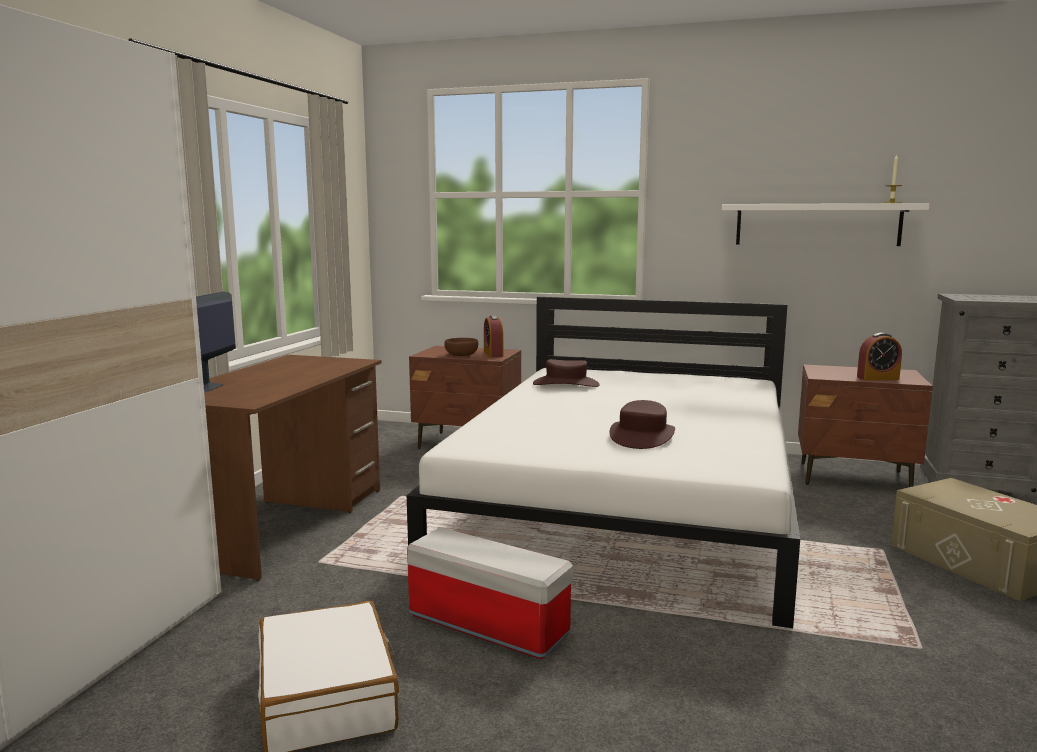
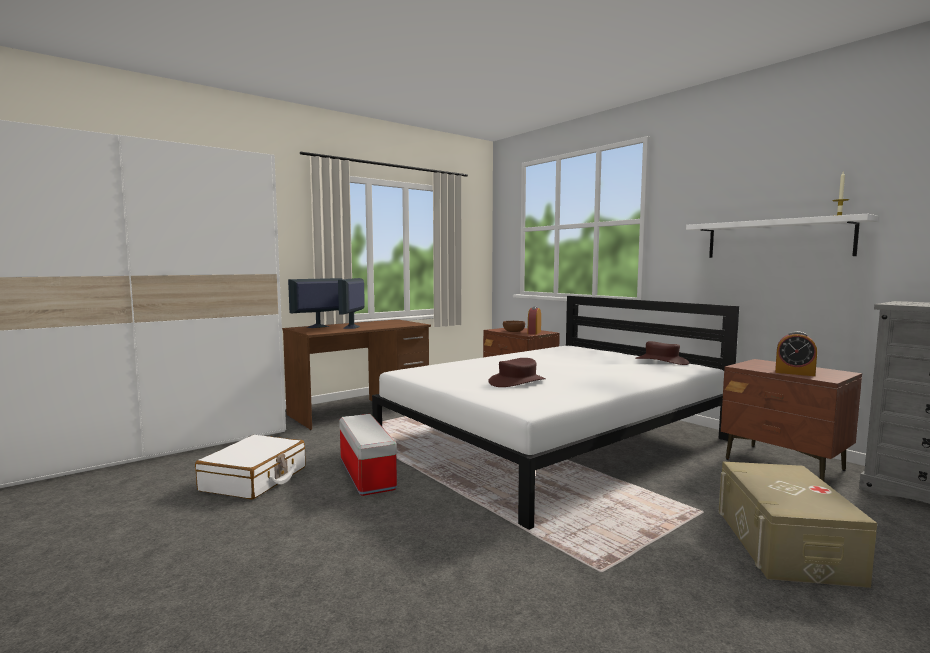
camera: 35 degrees right, 5 degrees down
(273, 381) = (351, 327): none -> monitor
(566, 384) = (551, 353): brown hat -> brown hat (661, 361)

